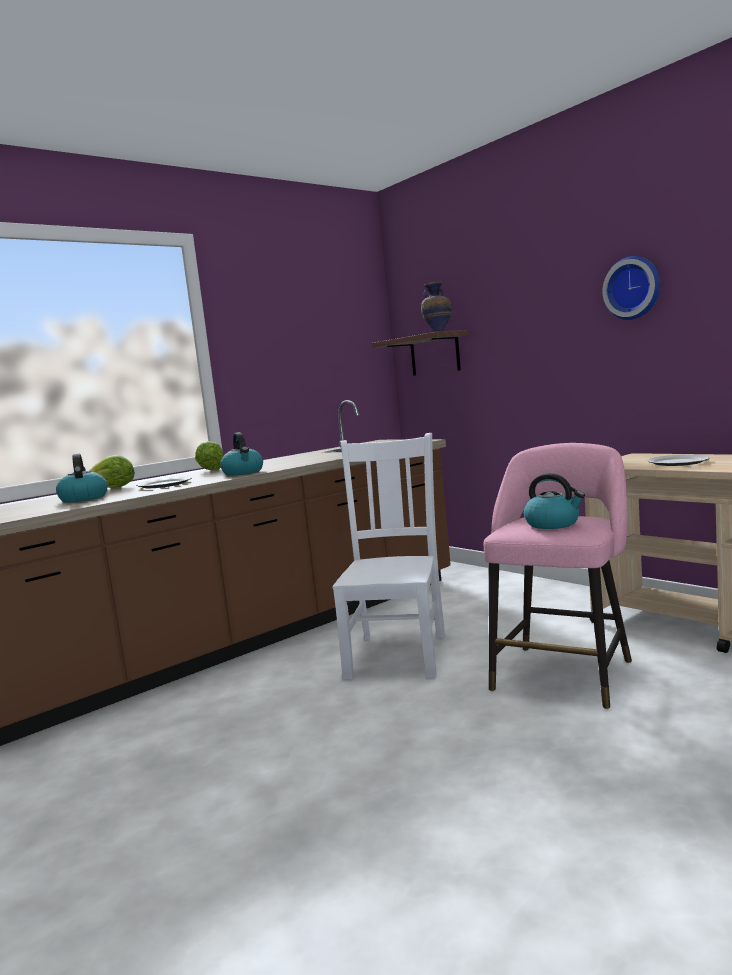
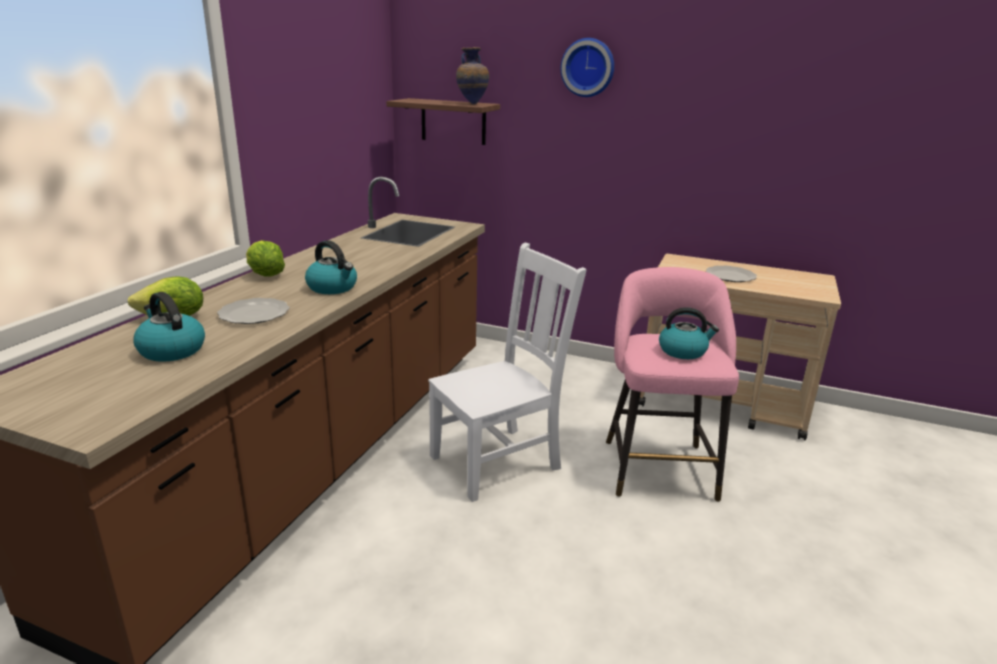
camera: 30 degrees left, 15 degrees up
(398, 653) = (499, 461): white chair -> white chair turned 75 degrees clockwise
(633, 288) = (692, 103): wall clock -> wall clock (588, 67)

